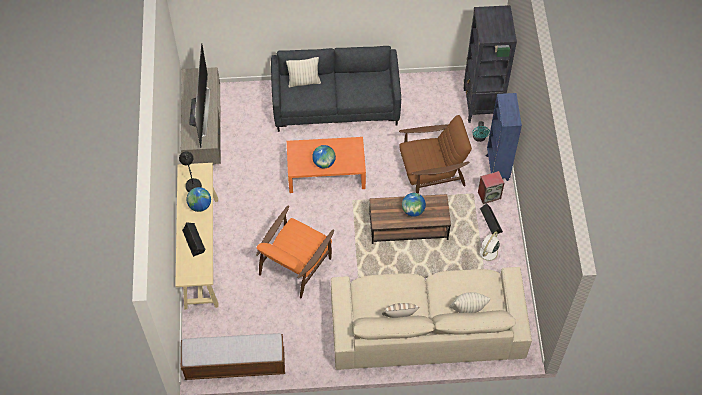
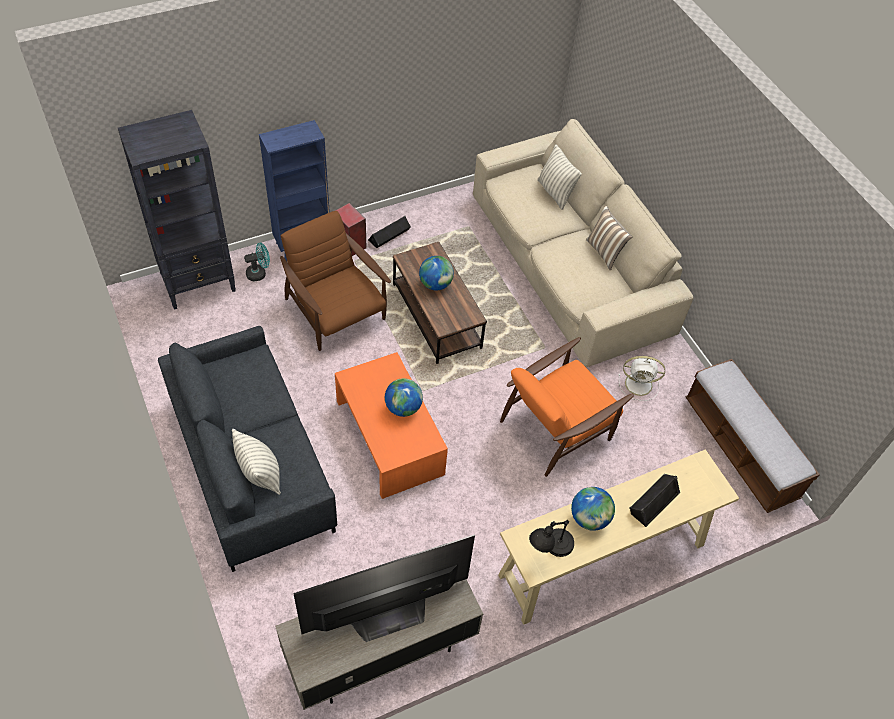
camera: 115 degrees left, 5 degrees down
(295, 264) = (557, 427): orange armchair -> orange armchair turned 135 degrees clockwise
(488, 253) = (437, 229): white fan -> white fan (640, 384)

